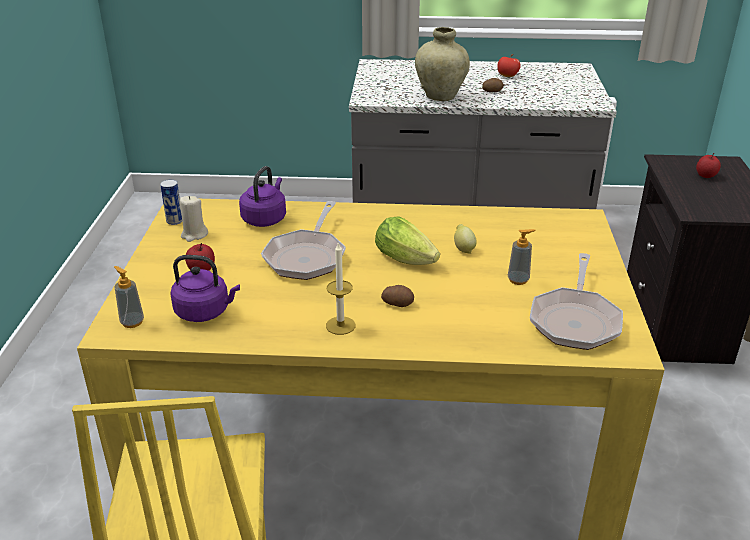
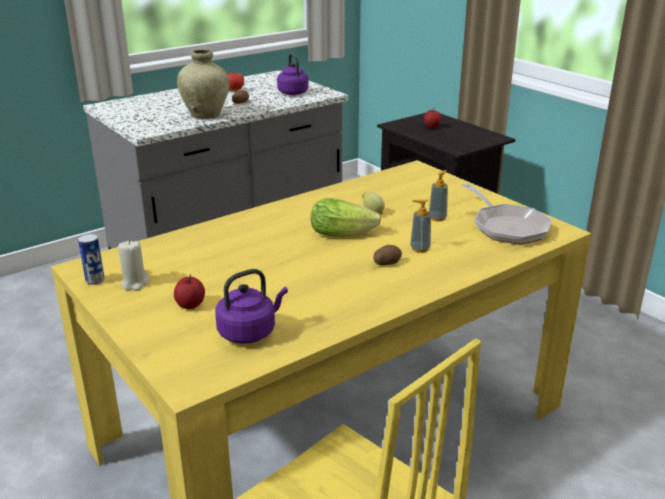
camera: 40 degrees left, 5 degrees down
(132, 322) = (195, 369): soap dispenser -> soap dispenser (420, 248)
(265, 218) = (182, 248): purple kettle -> purple kettle (292, 92)
(307, 256) = (266, 260): frying pan -> none
(340, 325) = (372, 293): candle -> none

